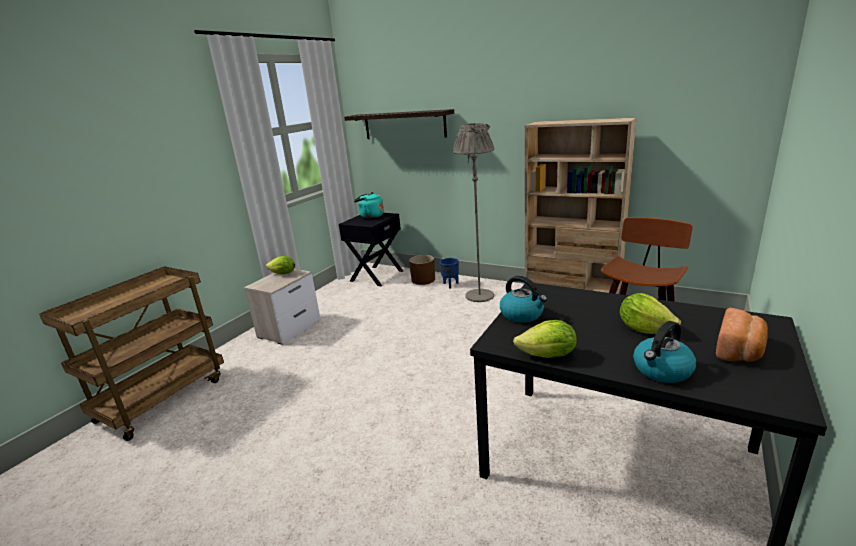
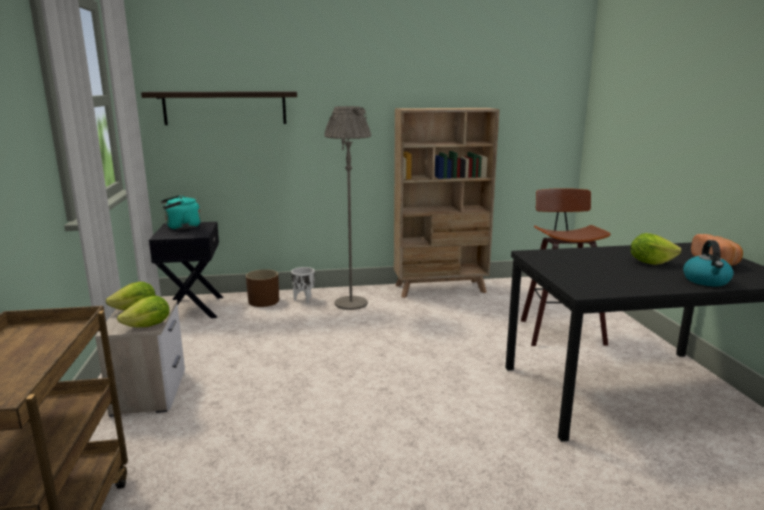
camera: 40 degrees left, 5 degrees down
(450, 285) = (303, 300): blue planter -> white planter
(522, 314) = (561, 271): kettle -> none
(548, 356) = (634, 290): lettuce -> lettuce (148, 326)

